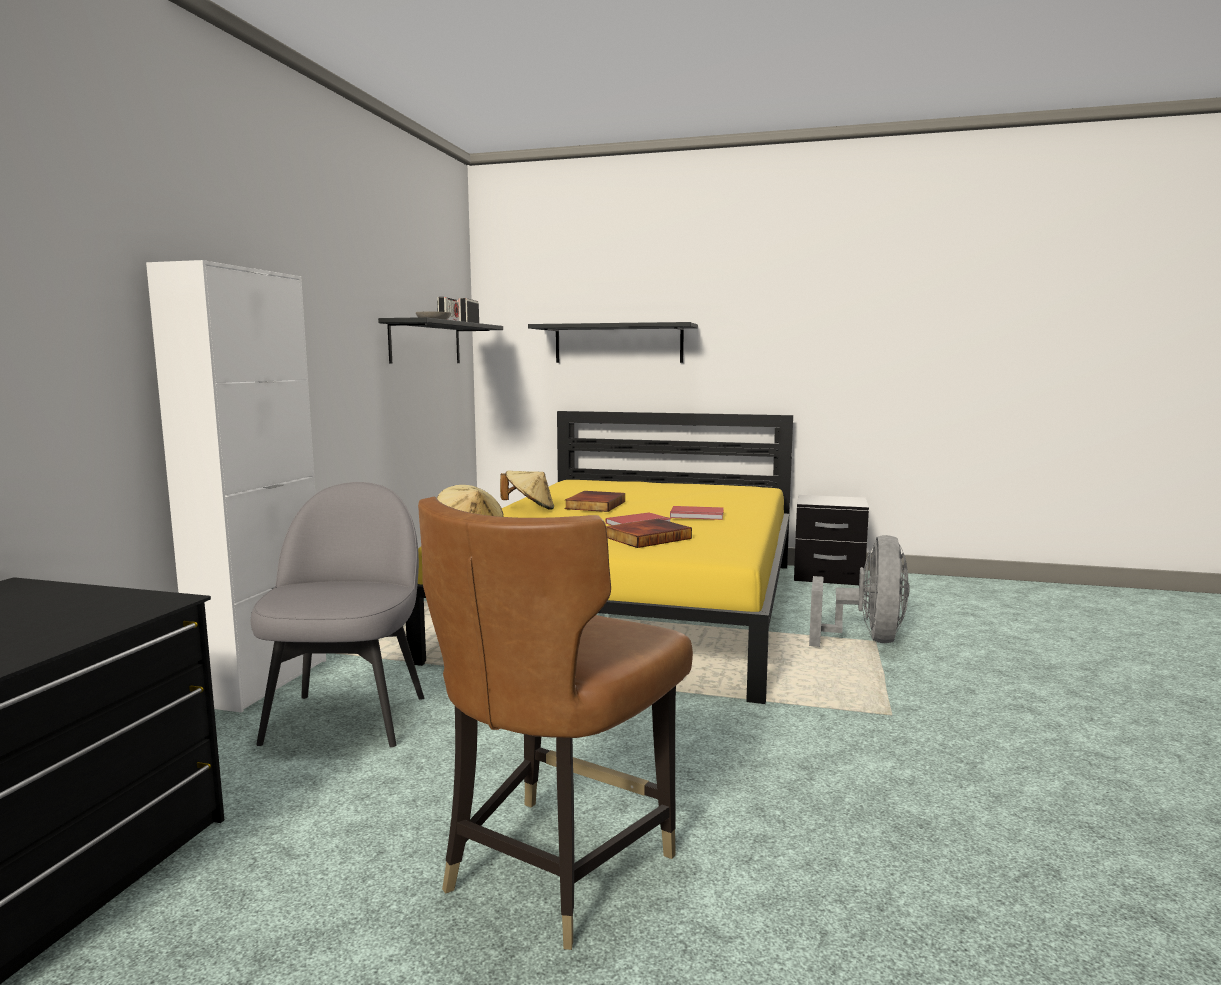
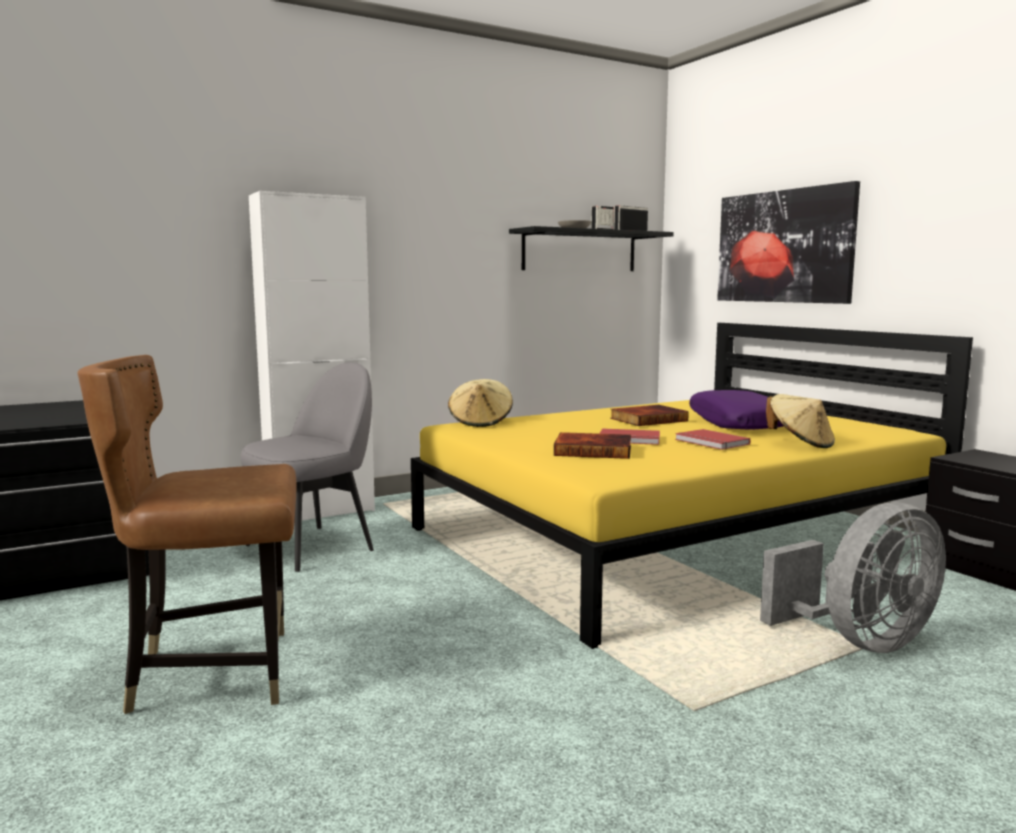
camera: 45 degrees right, 0 degrees up
(529, 509) = (585, 414): beige hat -> beige hat (800, 443)
(618, 343) = (784, 246): black shelf -> picture
(662, 498) = (741, 424): none -> purple pillow

